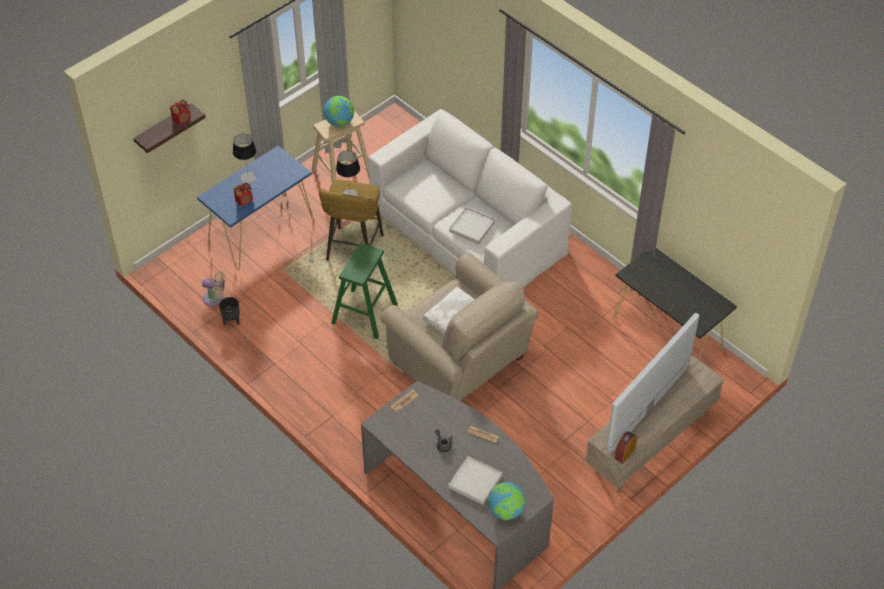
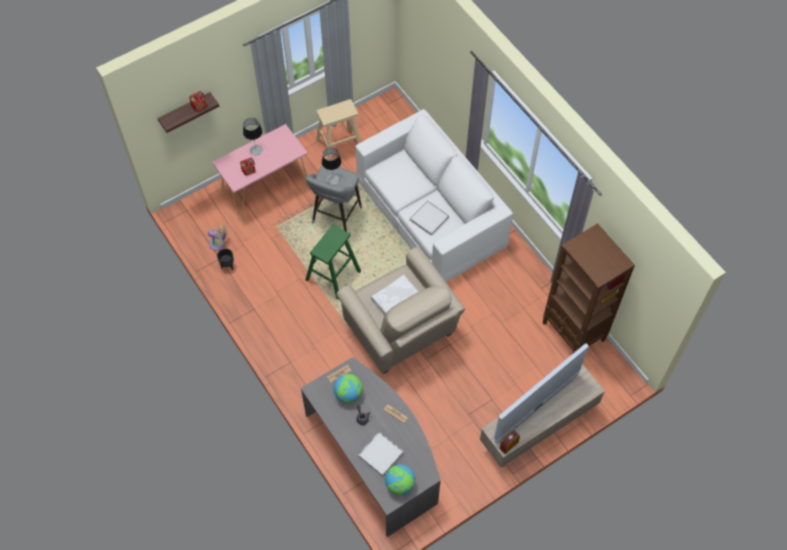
camera: 10 degrees right, 10 degrees up
(261, 230) = (266, 188): blue console table -> pink console table
(340, 122) = (338, 110): globe -> globe (348, 394)
(353, 250) = (335, 217): yellow stool -> grey stool
(667, 335) = (573, 333): black console table -> brown bookcase

